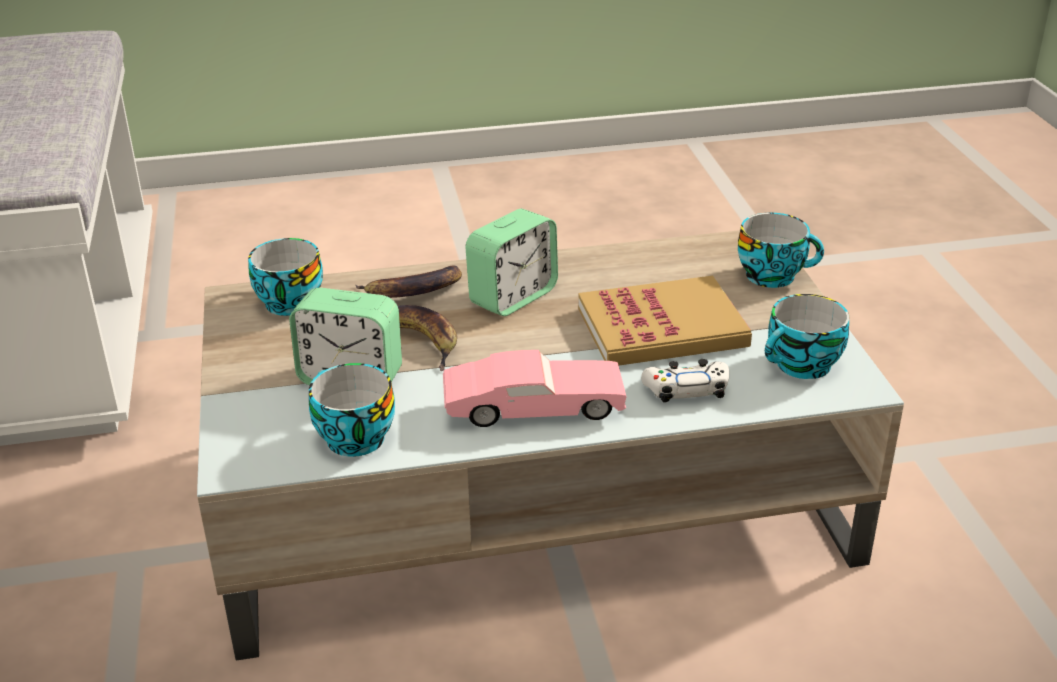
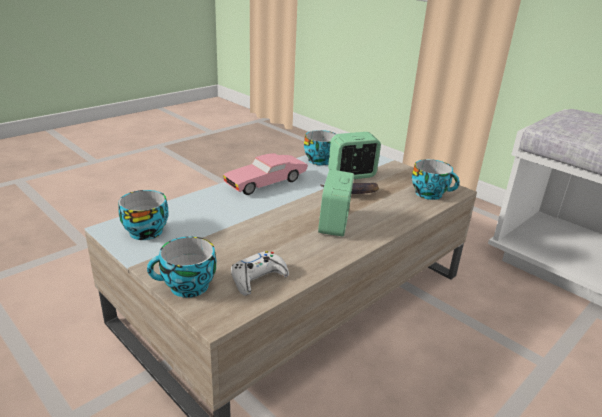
camera: 145 degrees right, 5 degrees down
(412, 291) = (386, 213): banana -> none
(662, 328) = (238, 230): book -> none
(686, 389) = (204, 205): white game controller -> white game controller (258, 278)

